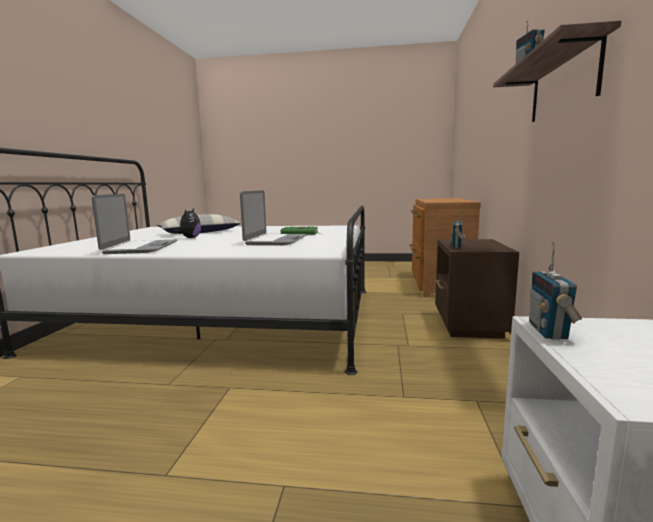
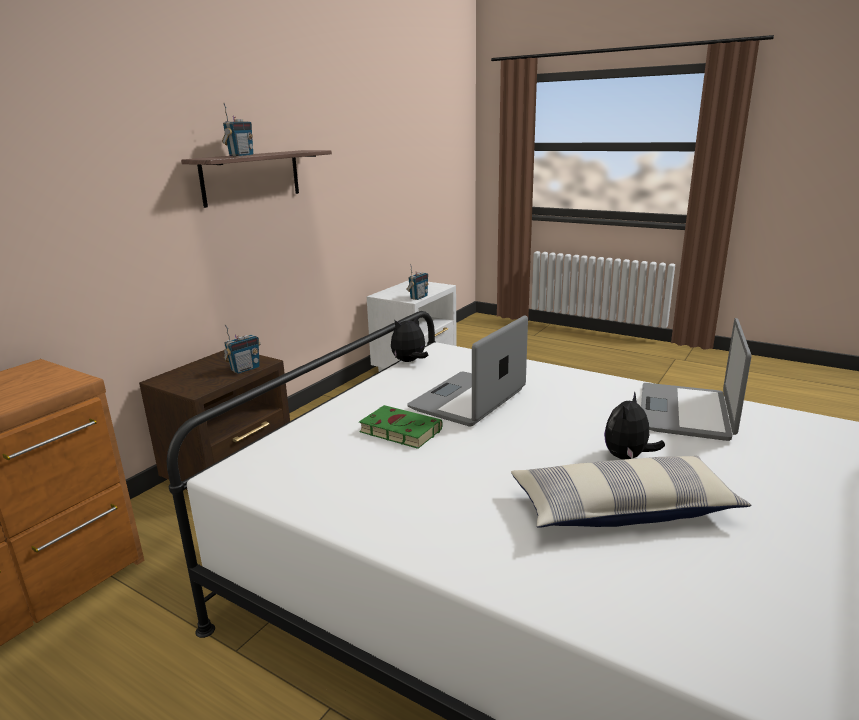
camera: 155 degrees left, 10 degrees up
(340, 246) = (409, 361): none -> plush toy

